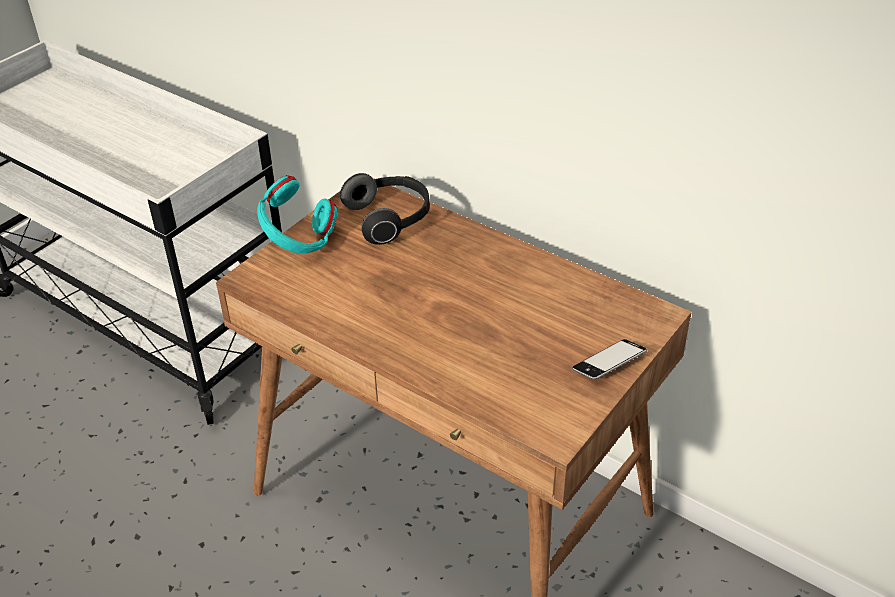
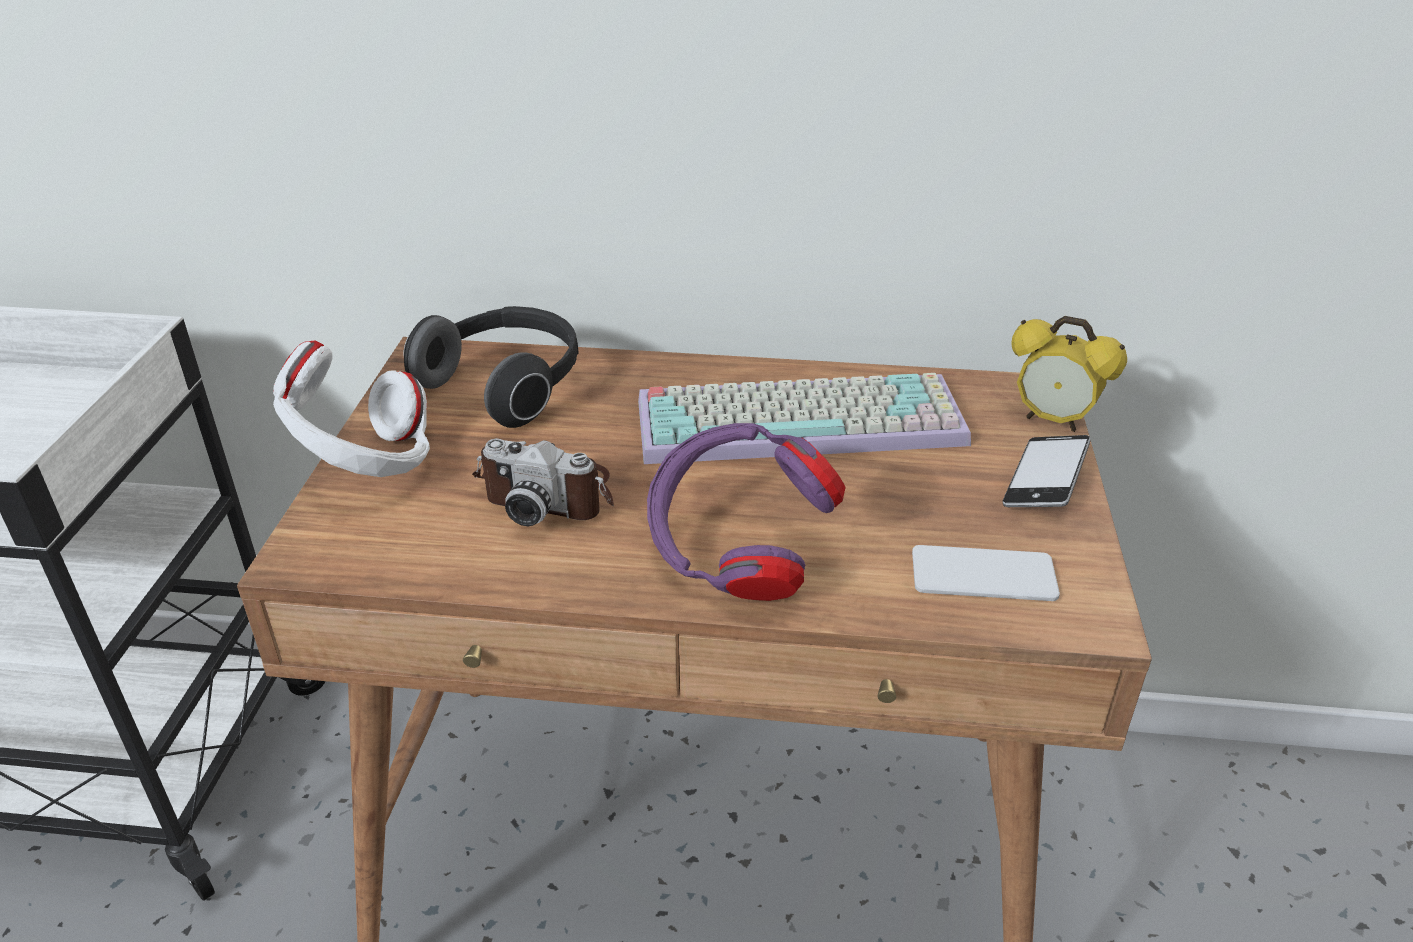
camera: 30 degrees left, 5 degrees down
(299, 242) = (364, 465): turquoise headphones -> white headphones
(367, 284) = (549, 493): none -> camera
(423, 346) = (736, 557): none -> purple headphones
(517, 287) = (803, 419): none -> keyboard
(527, 398) = (983, 575): none -> phone
(649, 334) = (1053, 421): none -> alarm clock

